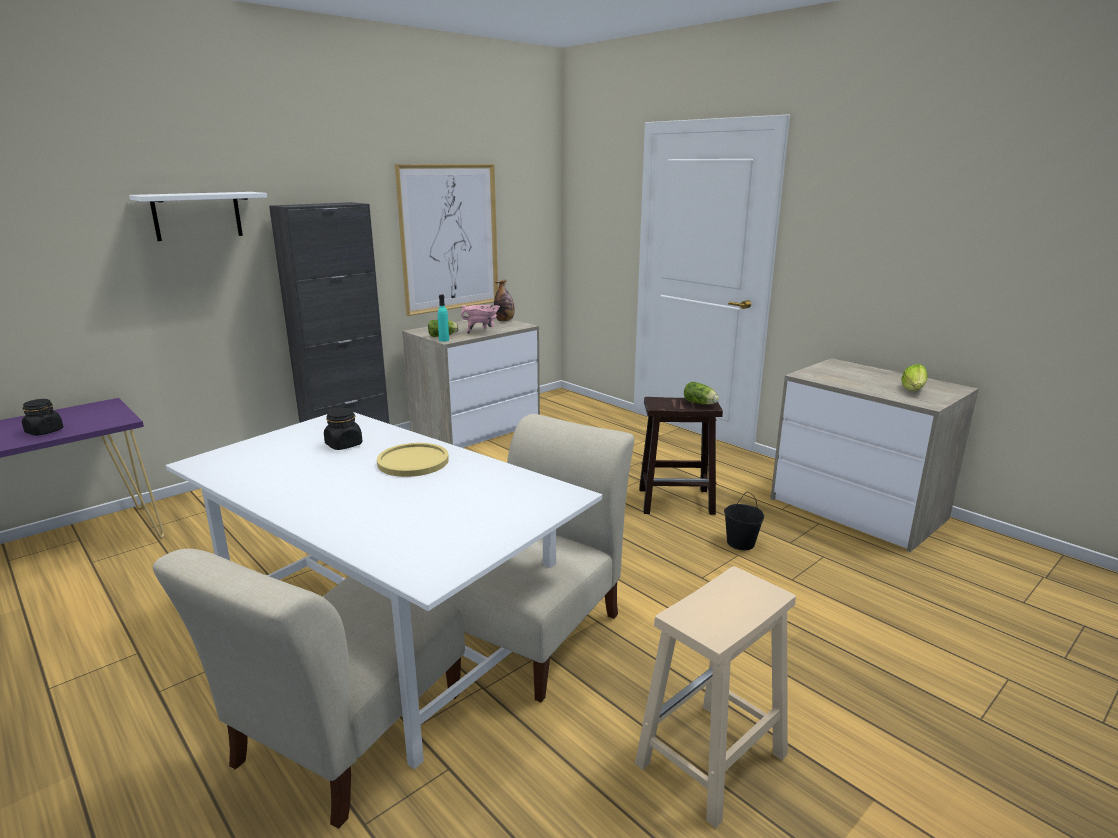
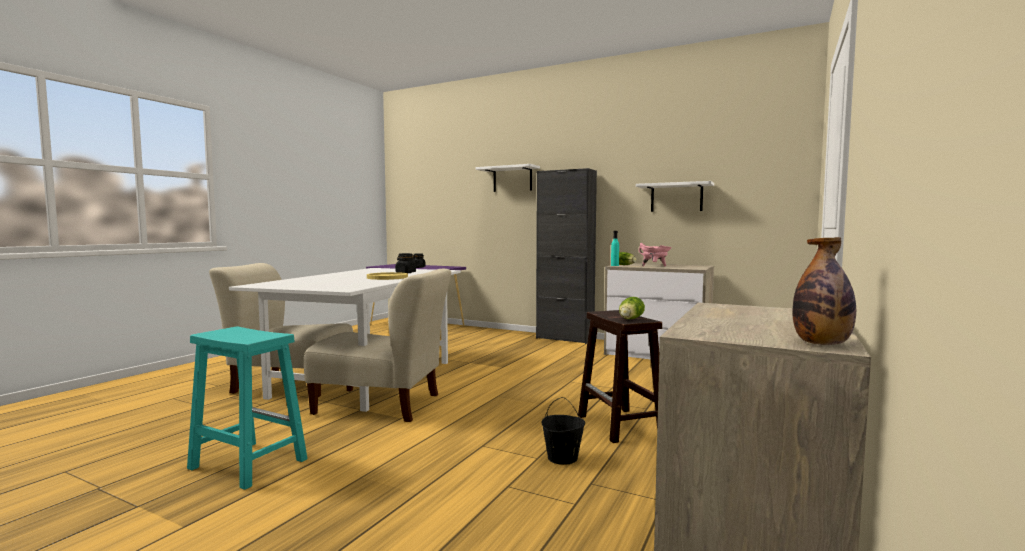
camera: 70 degrees right, 15 degrees down
(449, 238) = (676, 197): picture -> white shelf
(504, 321) = (700, 266): bottle -> bottle (822, 344)
(710, 761) = (246, 464): beige stool -> turquoise stool
(913, 390) = (748, 330): lettuce -> none

